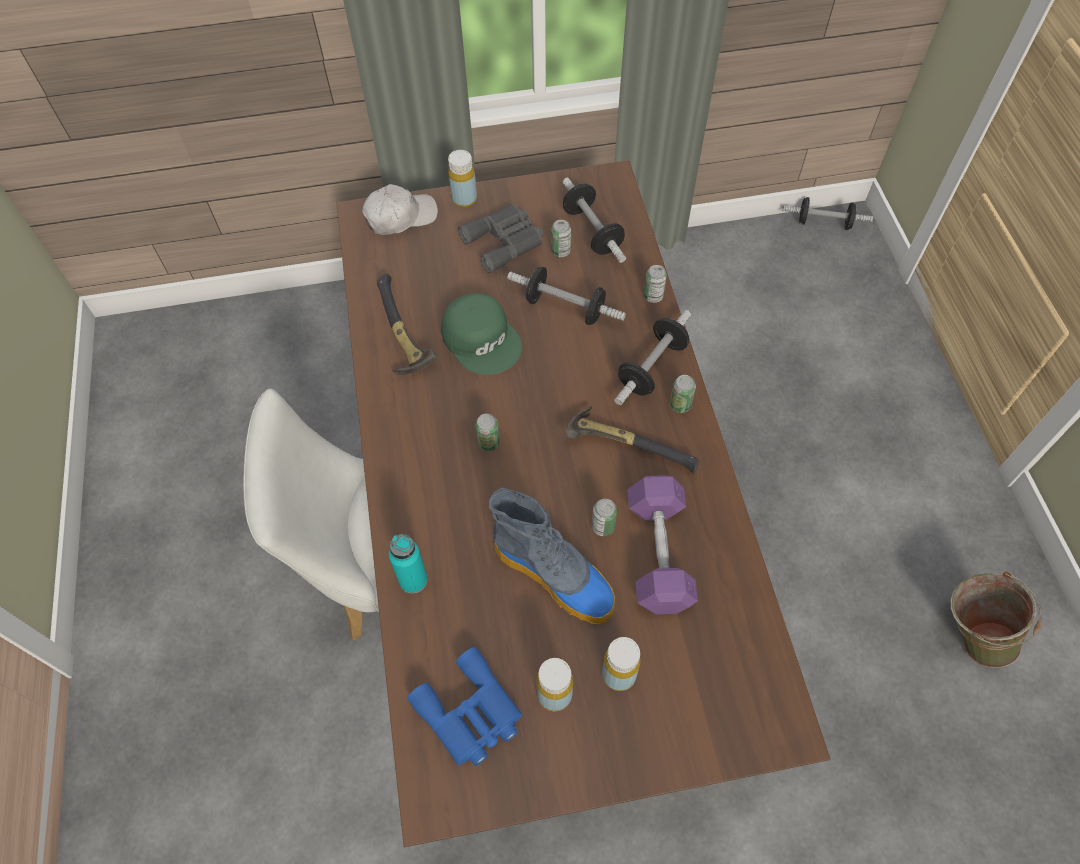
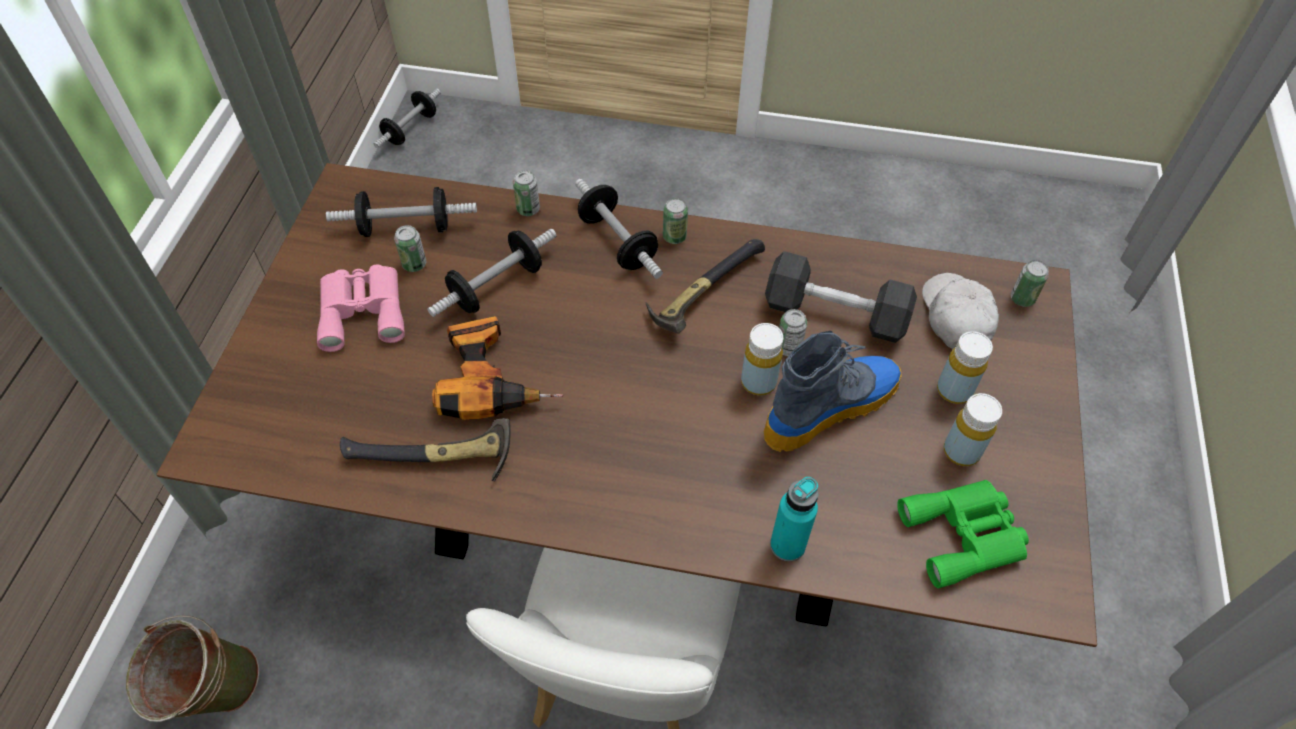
camera: 70 degrees left, 5 degrees down
(400, 217) = (241, 406): white cap -> white cap (956, 317)
(464, 199) = (265, 329): yellow bottle -> yellow bottle (758, 382)
(470, 714) = (965, 535): blue binoculars -> green binoculars
(482, 339) = (492, 377): green cap -> power drill
(488, 443) = (640, 415): can -> can (1022, 299)
(505, 241) = (363, 310): grey binoculars -> pink binoculars
(658, 553) = (835, 313): purple dumbbell -> grey dumbbell
(968, 635) = (874, 222): green bucket -> green bucket (212, 694)

